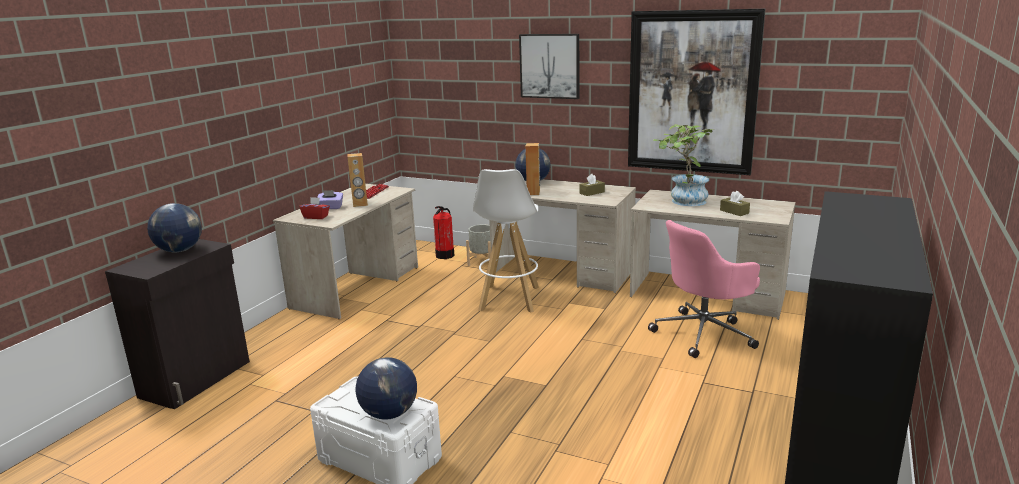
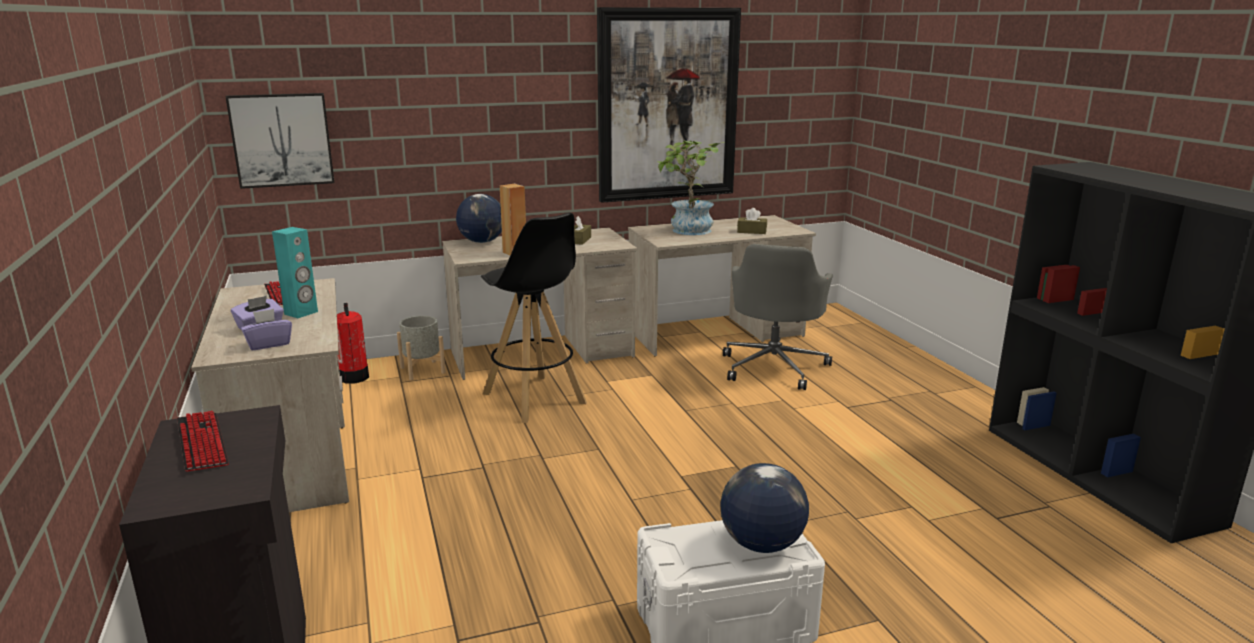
camera: 45 degrees left, 0 degrees up
(179, 250) = (202, 443): globe -> keyboard
(316, 217) = (269, 344): red tissue box -> purple tissue box
(360, 204) = (301, 313): brown speaker -> turquoise speaker
(509, 299) = (534, 399): white stool -> black stool
(550, 66) = (488, 80): picture -> picture (282, 140)
(704, 333) = (774, 367): pink office chair -> grey office chair

